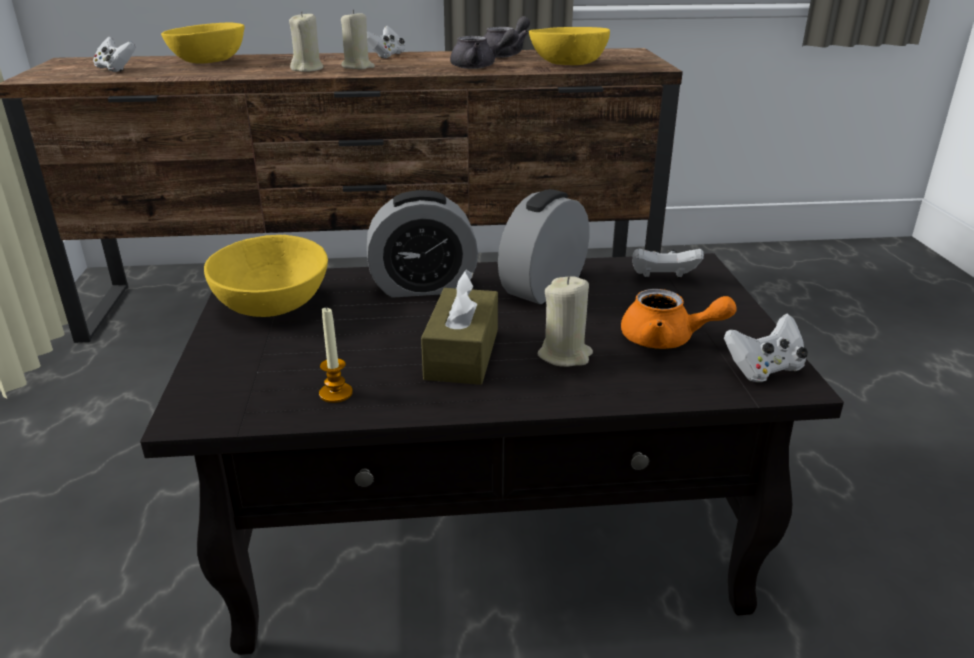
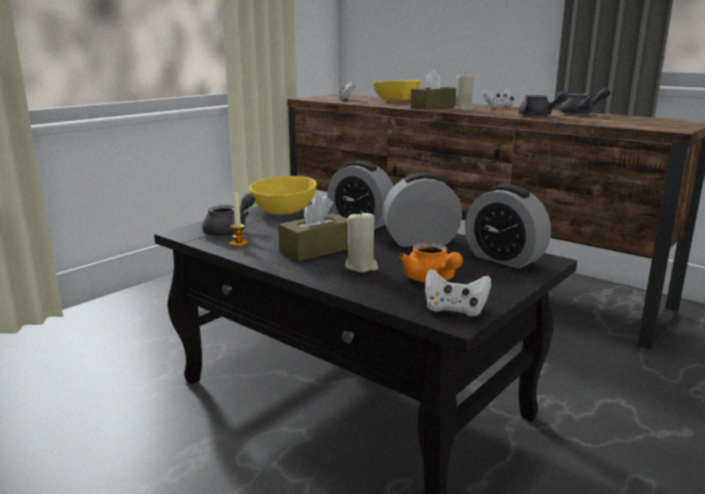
camera: 45 degrees right, 10 degrees down
(270, 376) = (230, 231): none -> grey teapot
(308, 69) = (433, 107): beige candle -> brown tissue box
(569, 64) = (608, 121): yellow bowl -> none
(662, 278) = (504, 259): white game controller -> alarm clock

